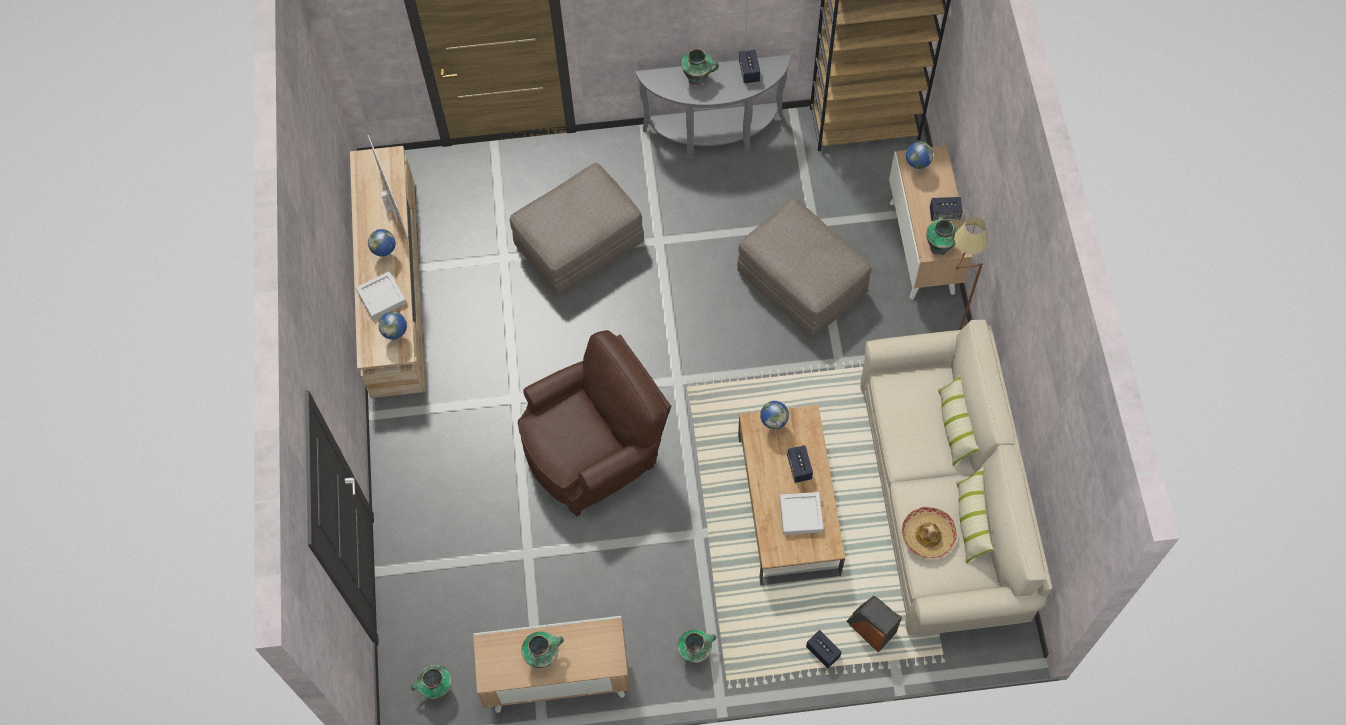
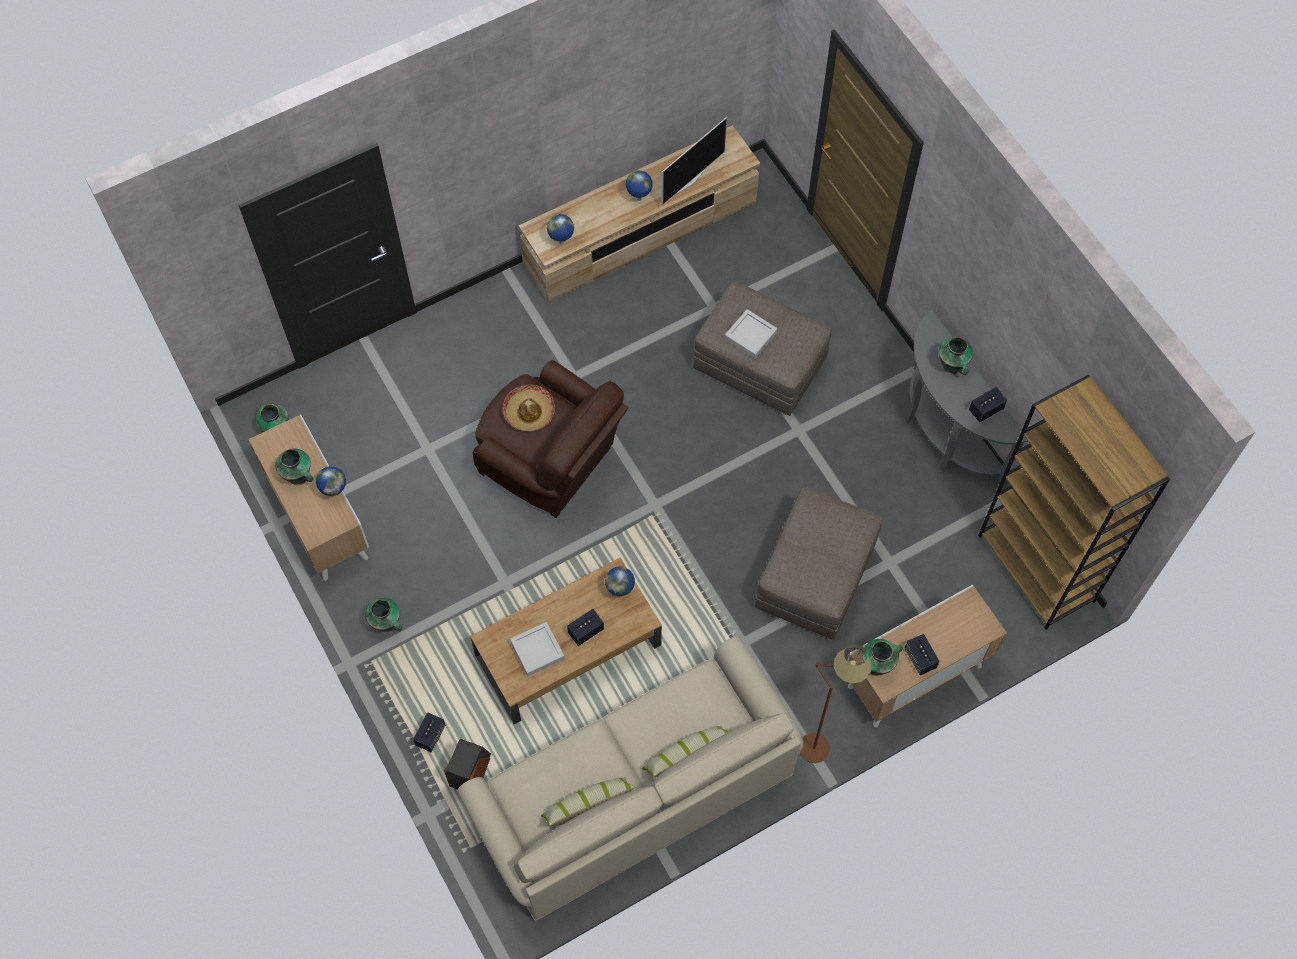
camera: 65 degrees right, 0 degrees up
(382, 297) = (595, 214): grey tray -> grey tray (750, 336)
(915, 169) = (960, 612): globe -> globe (335, 493)
(927, 535) = (555, 769): hat -> hat (529, 412)

